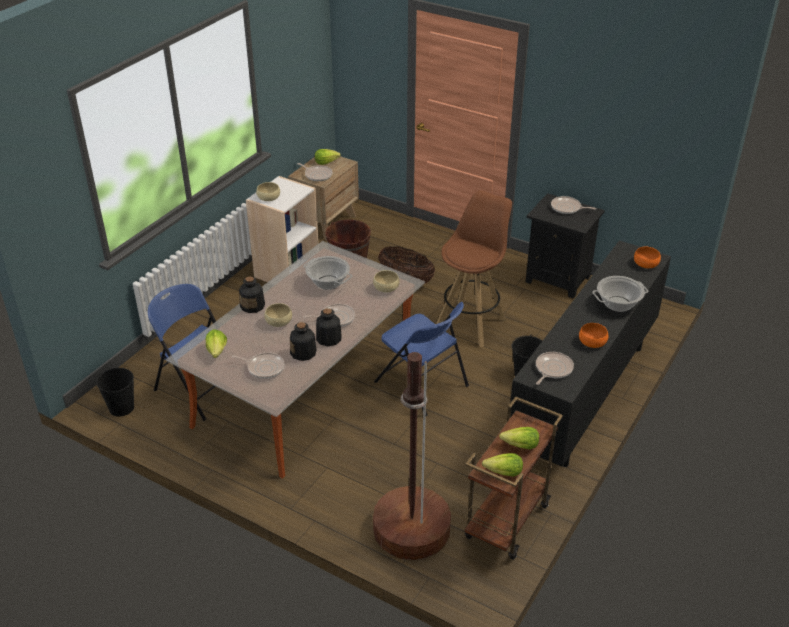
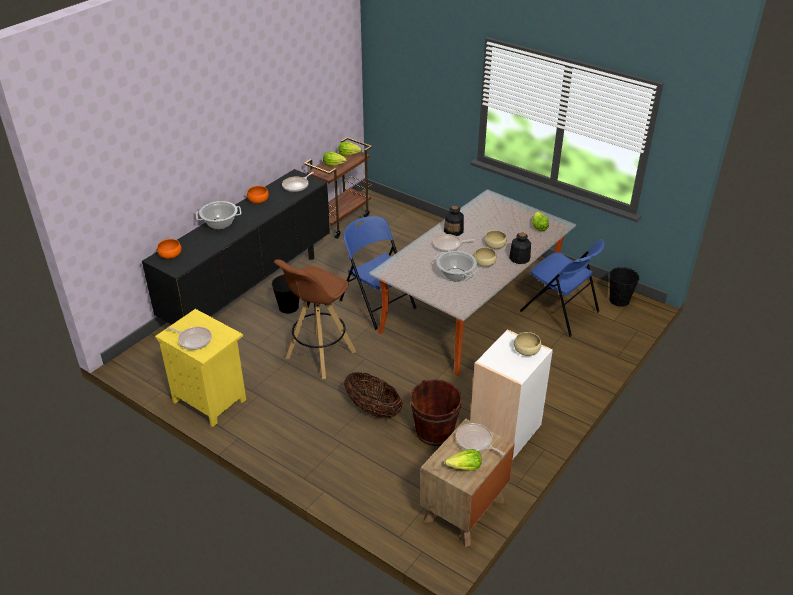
camera: 175 degrees left, 0 degrees up
(264, 367) = (500, 214): frying pan -> none
(303, 353) = (472, 222): bottle -> none
(386, 287) = (404, 267): beige bowl -> beige bowl (484, 262)
(411, 529) = (400, 222): brown floor lamp -> none
(558, 280) = (210, 399): black nightstand -> yellow nightstand

